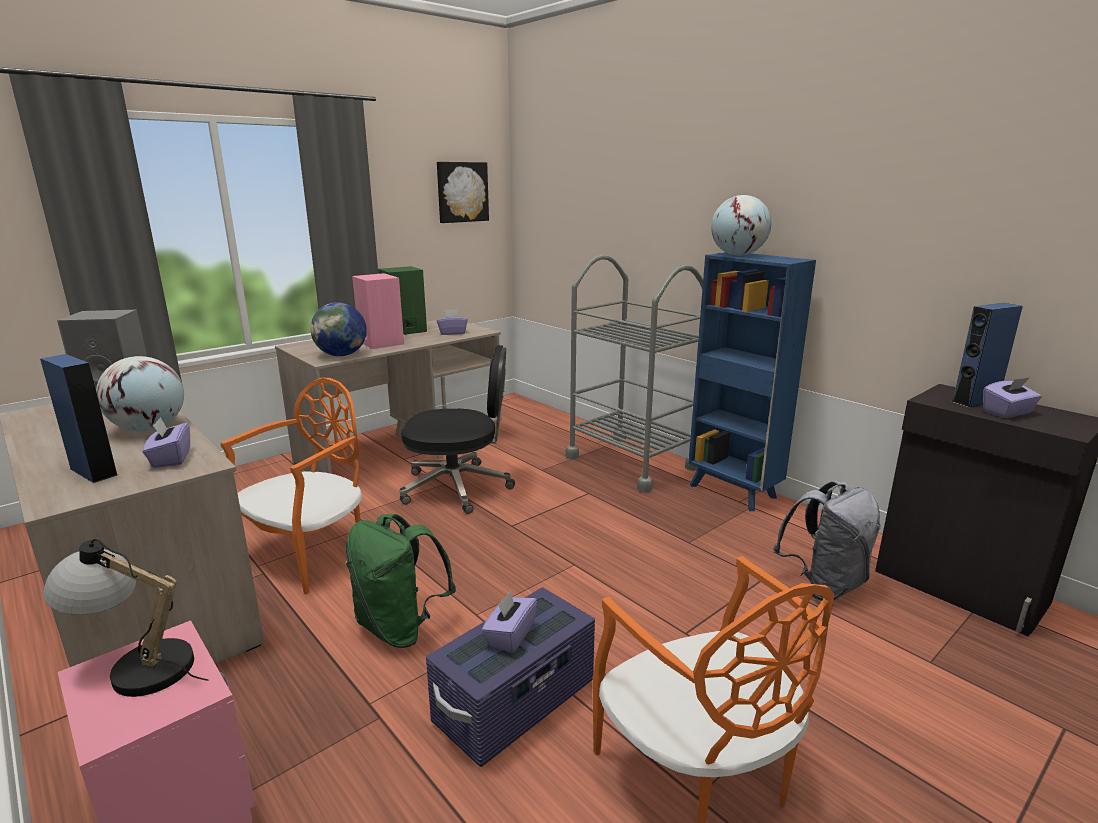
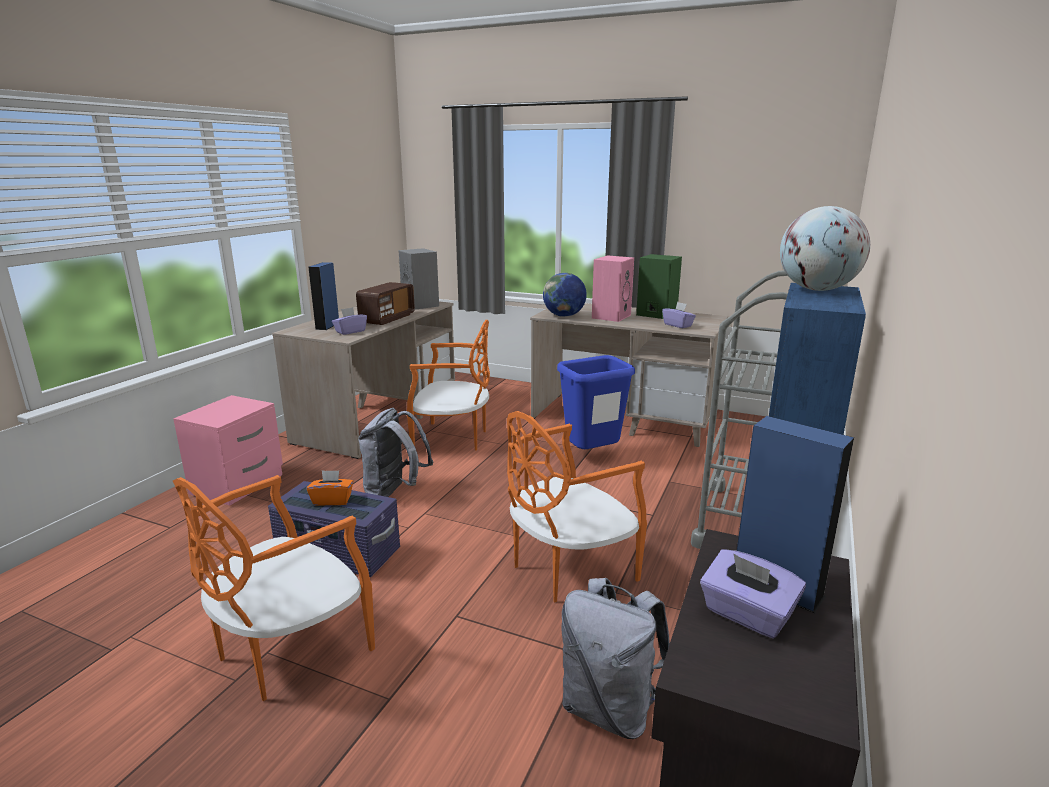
camera: 65 degrees right, 0 degrees up
(136, 666) = (236, 405): table lamp -> none
(149, 428) = (387, 318): globe -> radio
(400, 628) = (394, 492): green backpack -> grey backpack
(458, 487) = (591, 456): black office chair -> blue trash can
(462, 192) = (787, 188): picture -> none
(510, 635) = (332, 500): purple tissue box -> orange tissue box
(643, 554) = (567, 568): none -> orange chair

